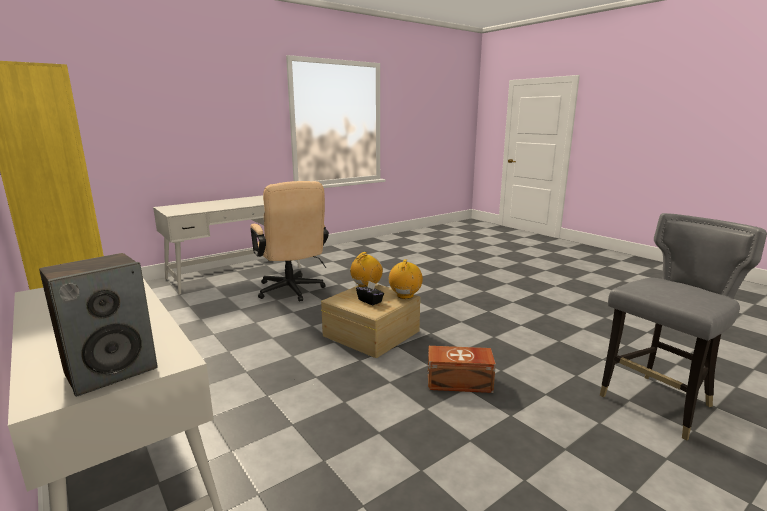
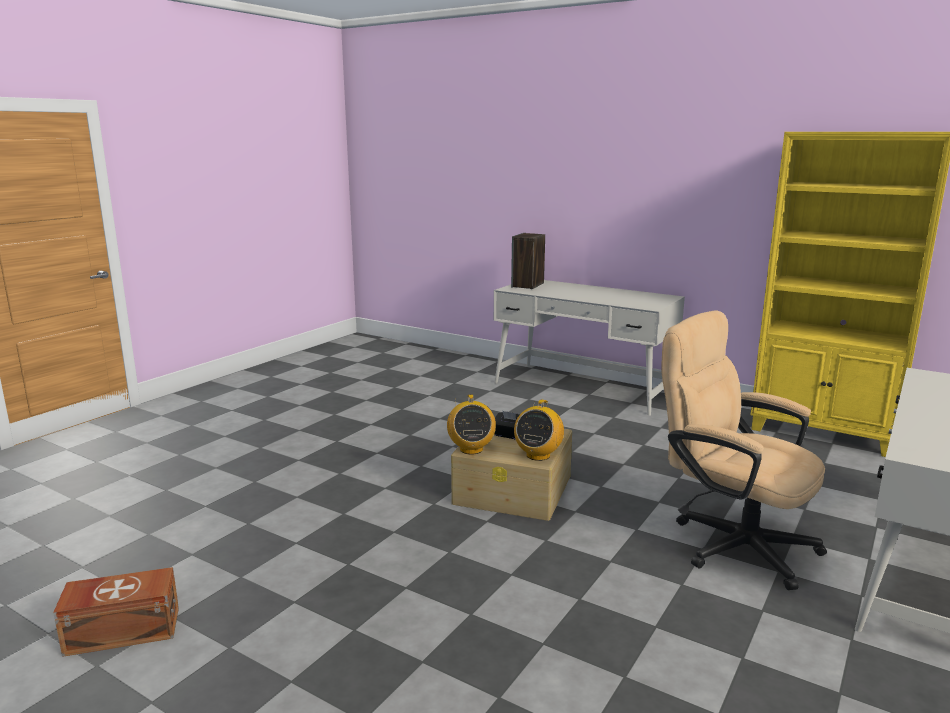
camera: 160 degrees right, 0 degrees up
(460, 382) = (383, 456): brown storage box -> brown storage box (121, 630)
(658, 404) = (189, 468): grey chair -> none

